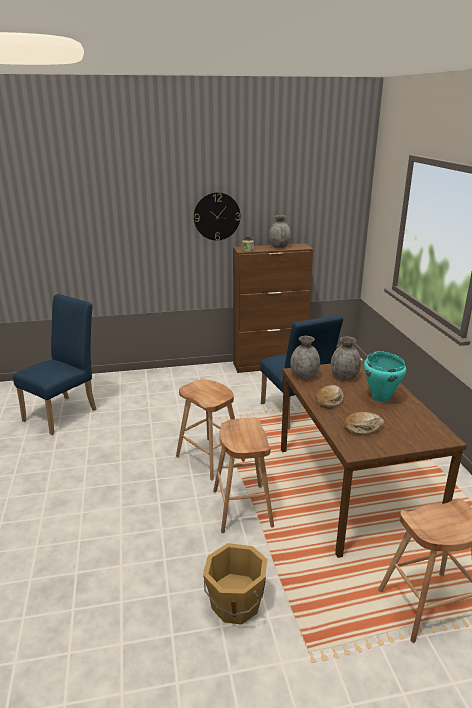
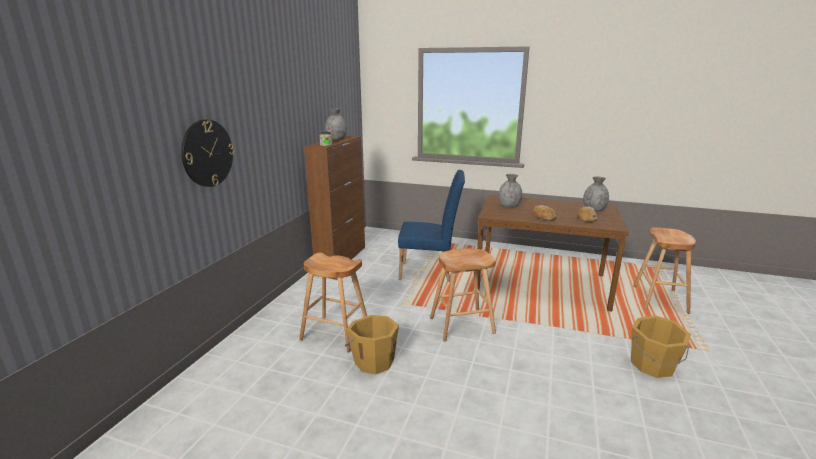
camera: 60 degrees left, 5 degrees down
(65, 412) = (275, 397): blue chair -> none
(126, 433) = (373, 361): none -> orange bucket
(217, 216) = (288, 115): wall clock -> wall clock (207, 153)
(242, 508) = (541, 330): brown stool -> brown stool (336, 333)
(304, 376) = (497, 214): grey vase -> grey vase (593, 210)
(380, 398) = (548, 206): turquoise cooking pot -> none

